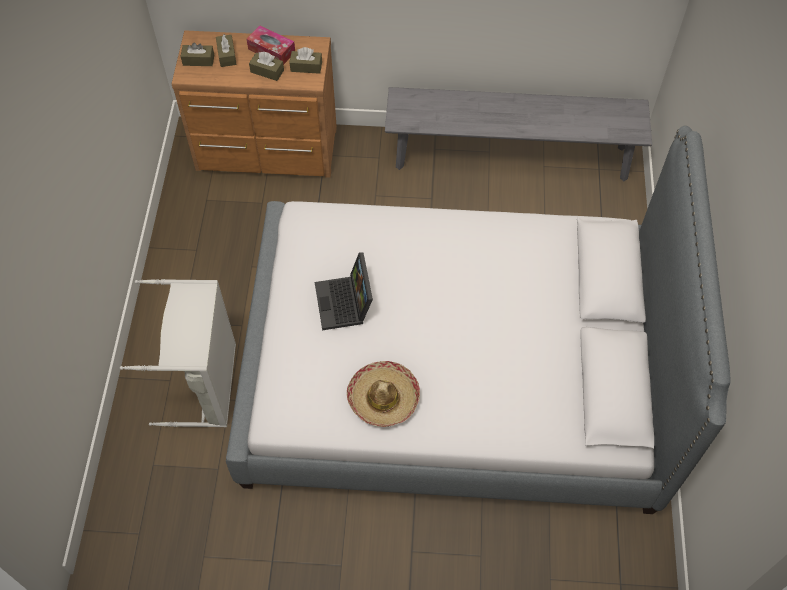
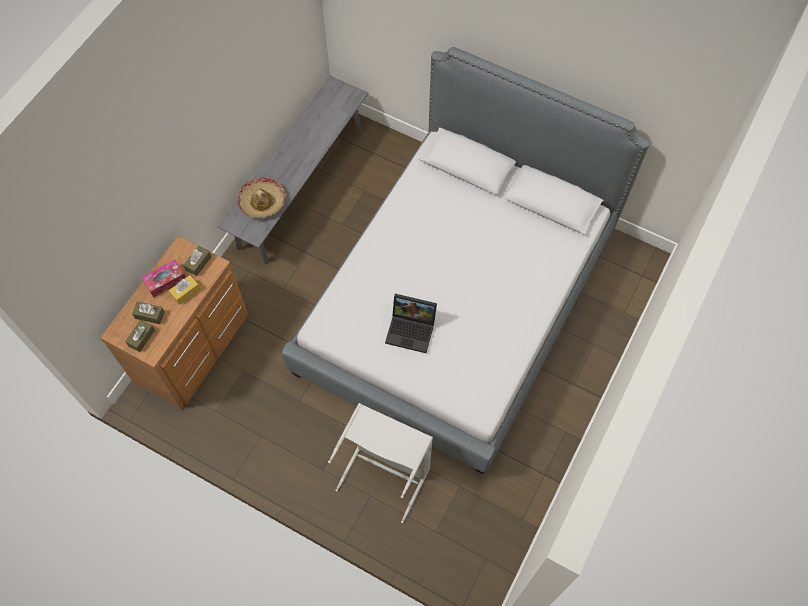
camera: 65 degrees left, 5 degrees up
(267, 71) = (185, 292): brown tissue box -> yellow tissue box
(383, 398) = (497, 336): hat -> hat (262, 201)

